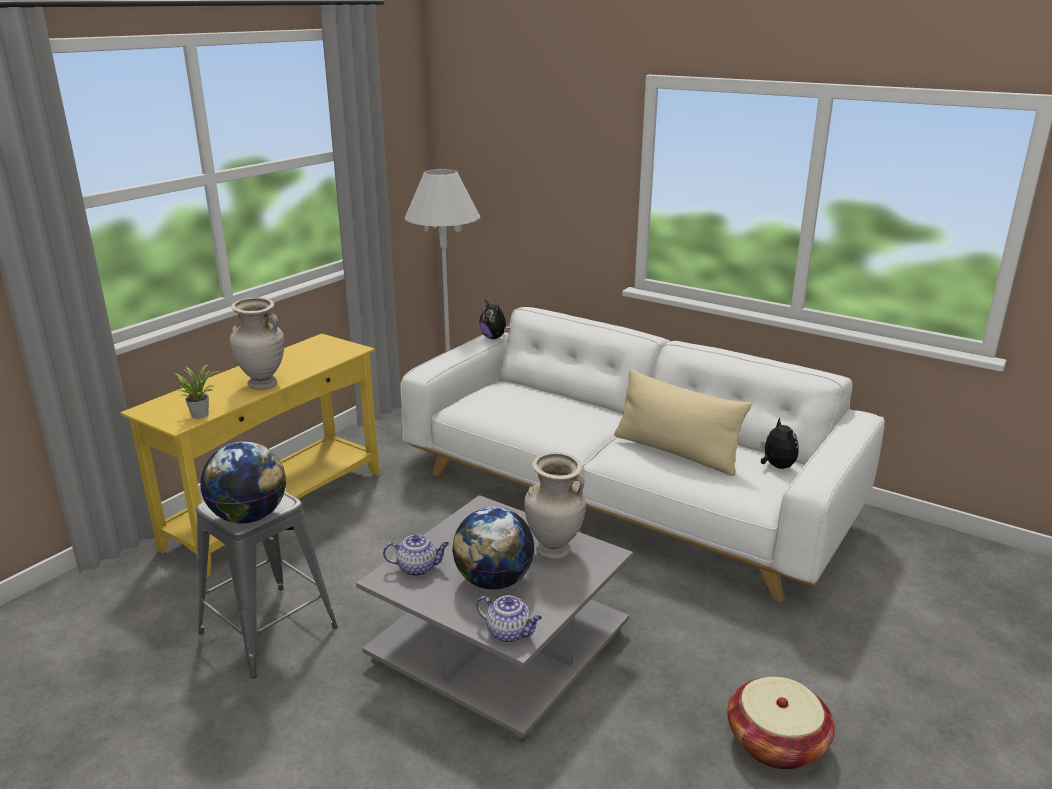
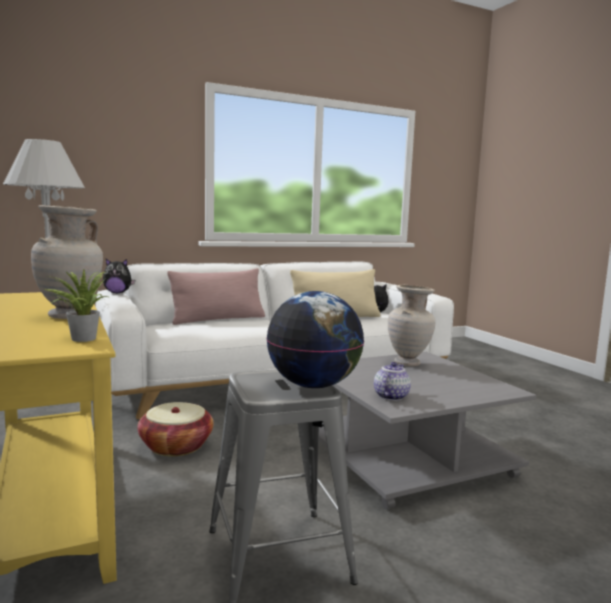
camera: 60 degrees left, 15 degrees down
(493, 581) = (431, 382): globe -> none
(509, 633) = (500, 390): teapot -> none
(563, 400) = (218, 319): none -> pink pillow
(776, 742) = (541, 415): basket -> basket (176, 446)

